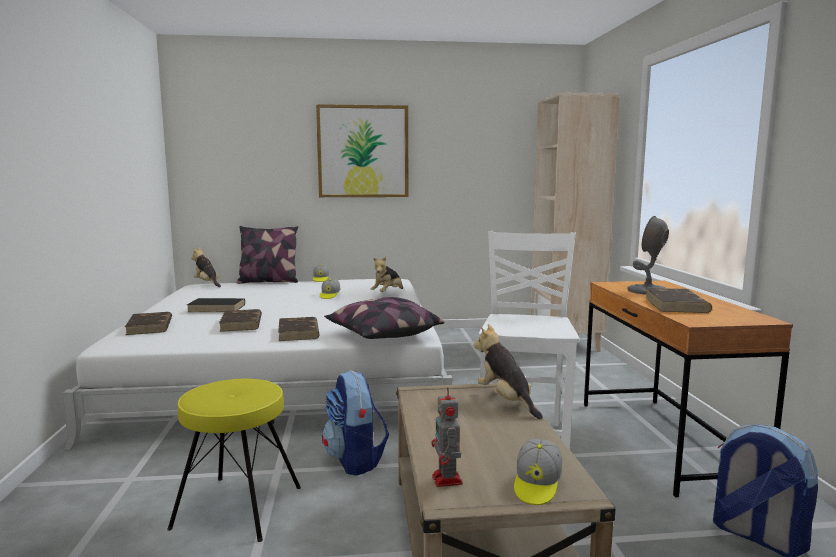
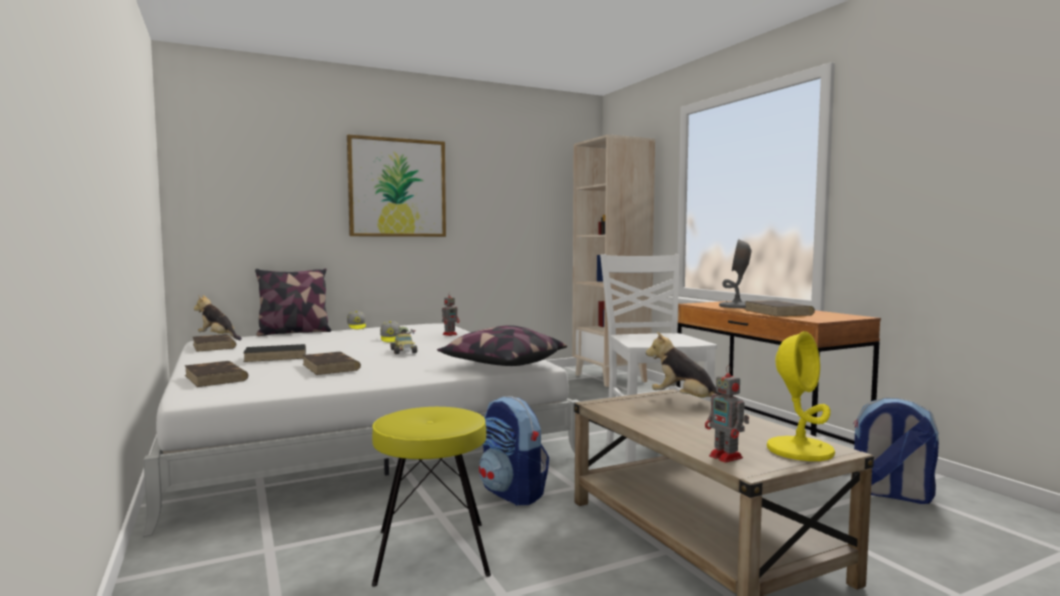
camera: 20 degrees left, 5 degrees down
(298, 332) = (409, 369): brown book -> brown book (214, 346)
(322, 310) = (404, 351): none -> toy car
(388, 293) = (450, 334): plush toy -> toy robot
(537, 485) = (800, 450): cap -> yellow table lamp

